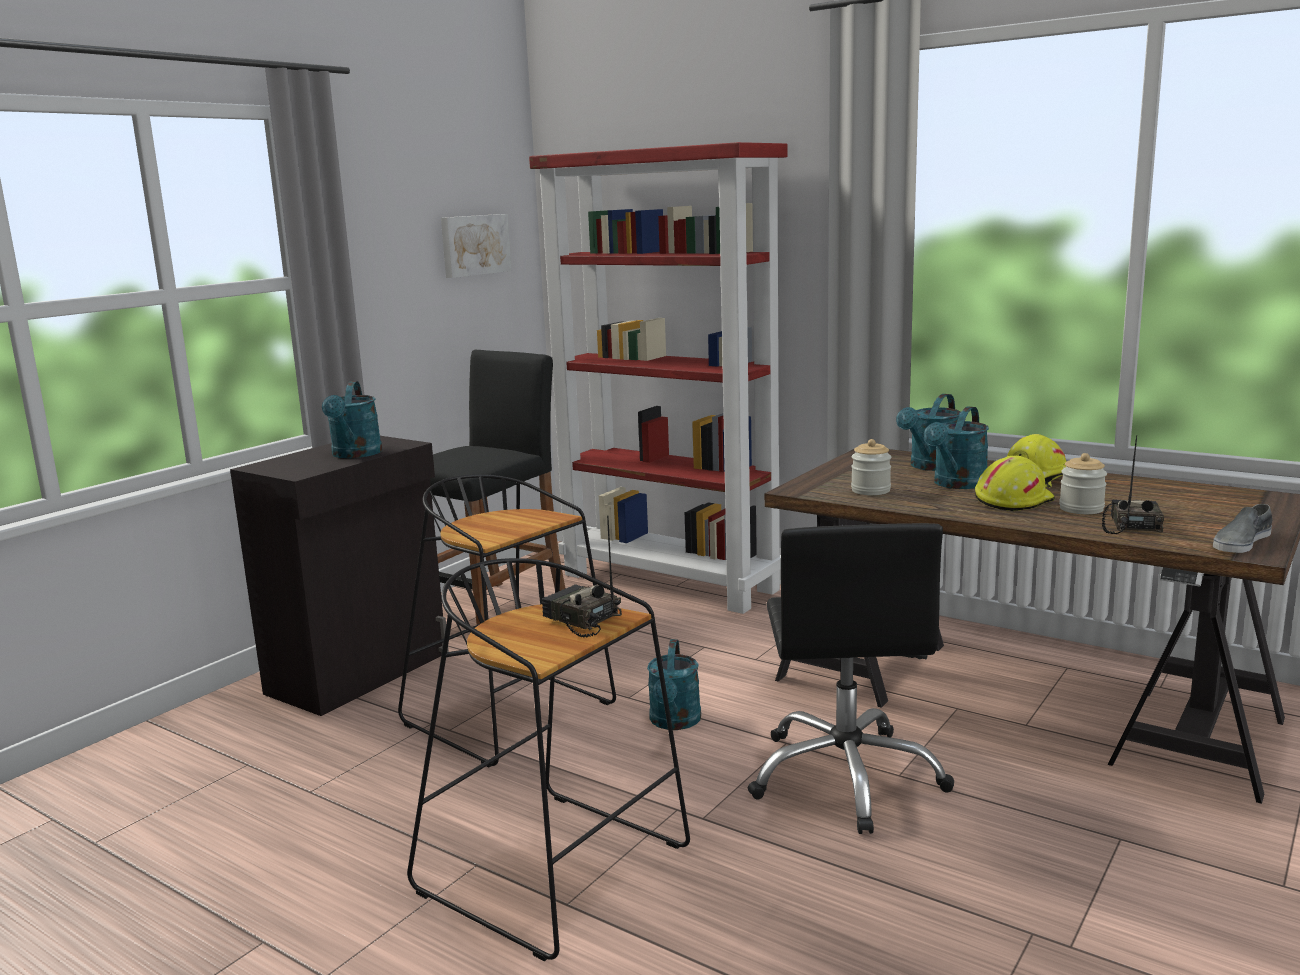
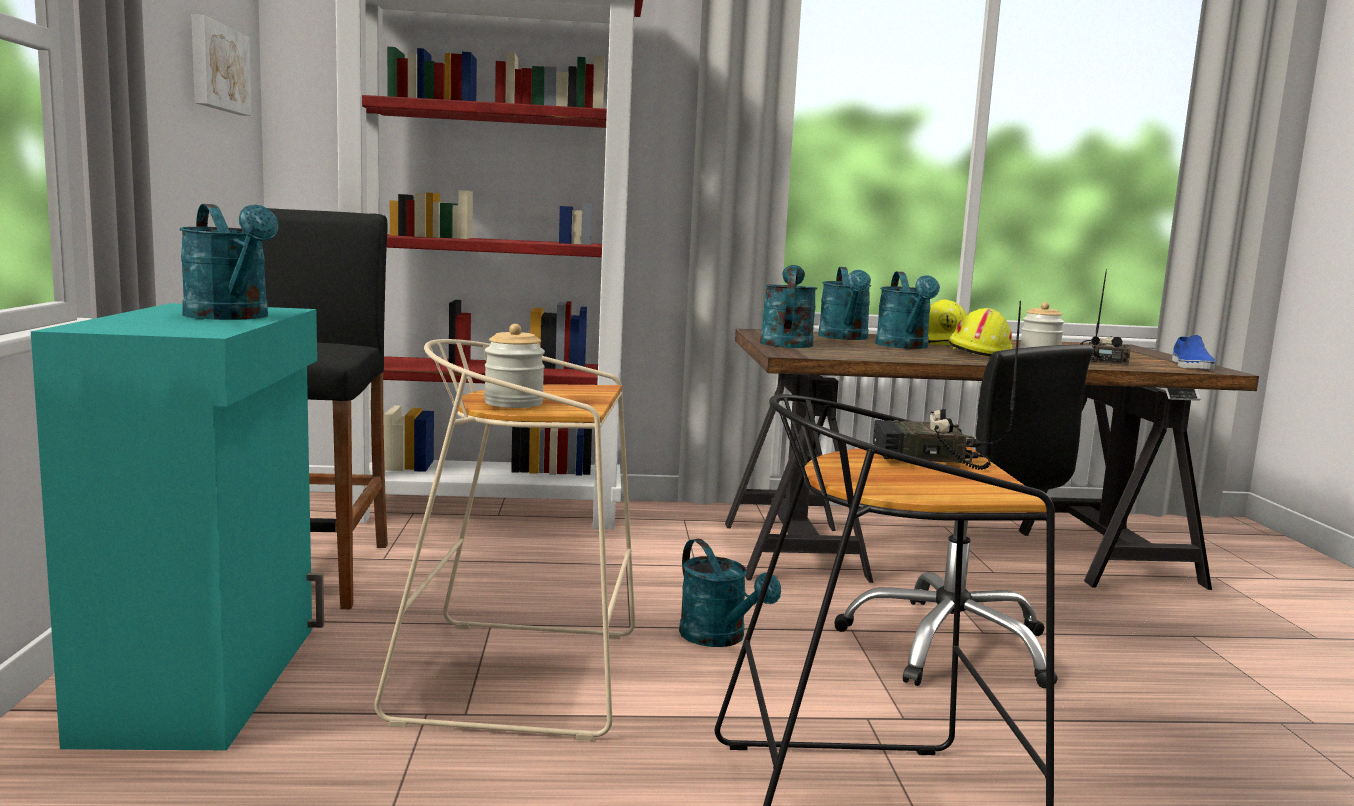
camera: 40 degrees left, 5 degrees down
(361, 673) = (209, 680): black cabinet -> turquoise cabinet
(513, 715) = (524, 676): black stool -> beige stool
(842, 472) = (786, 342): none -> turquoise watering can
(870, 490) = (854, 352): jar -> jar (514, 403)
(1130, 525) = (1102, 361): radio -> radio turned 45 degrees clockwise
(1241, 542) = (1190, 366): grey shoe -> blue shoe

